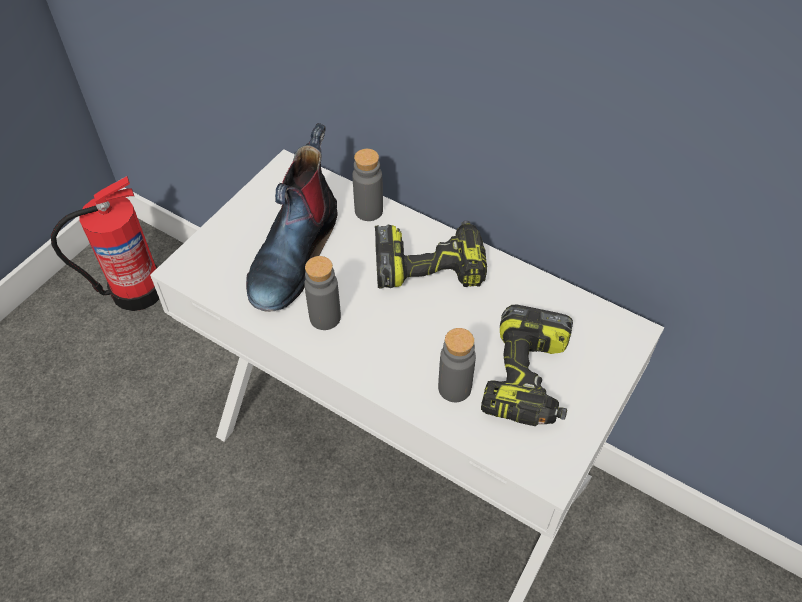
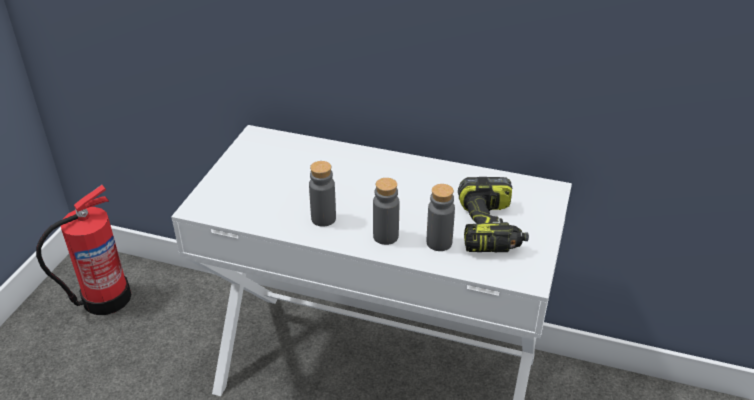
camera: 15 degrees left, 15 degrees down
(294, 254) = (283, 185): boot -> none
(368, 211) = (330, 151): grey bottle -> grey bottle (385, 236)
(430, 265) = (390, 175): power drill -> none

